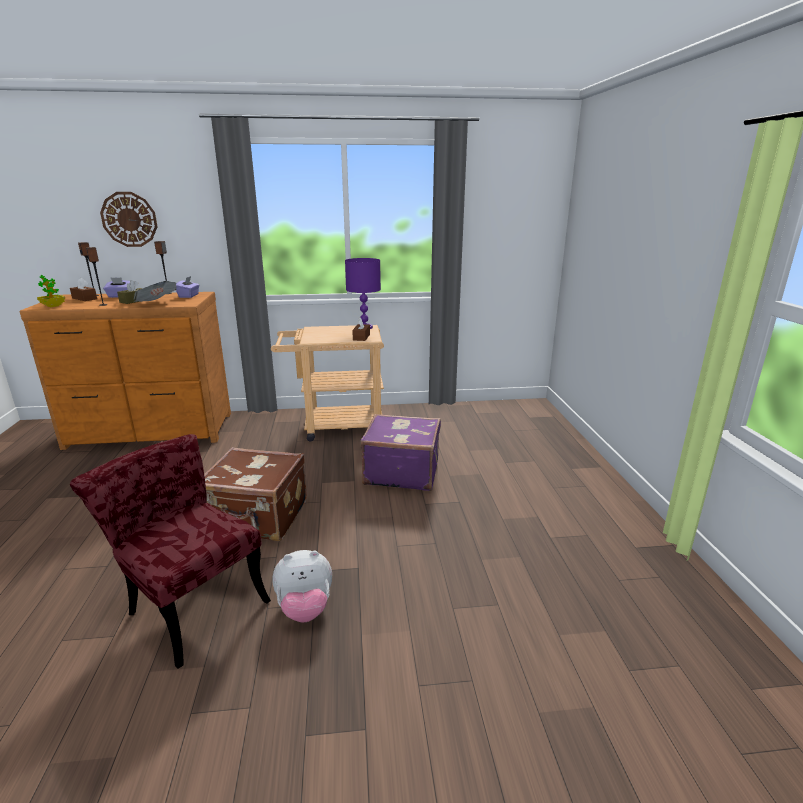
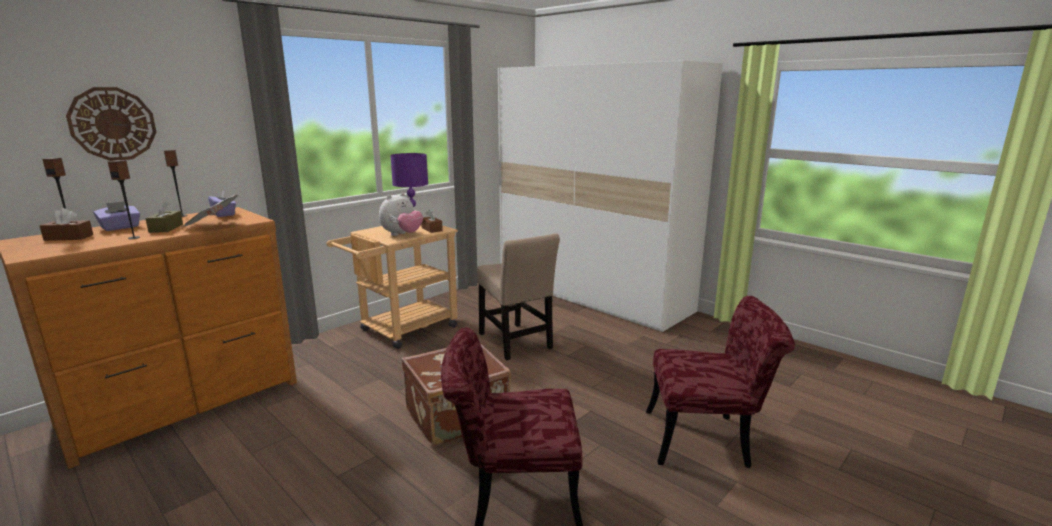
camera: 40 degrees left, 5 degrees down
(53, 306) = (50, 251): potted plant -> none
(305, 609) = (600, 449): plush toy -> plush toy (402, 235)
(401, 472) = (516, 343): purple suitcase -> beige chair
(414, 665) = (708, 439): none -> red chair
(554, 450) = (591, 294): none -> white wardrobe

